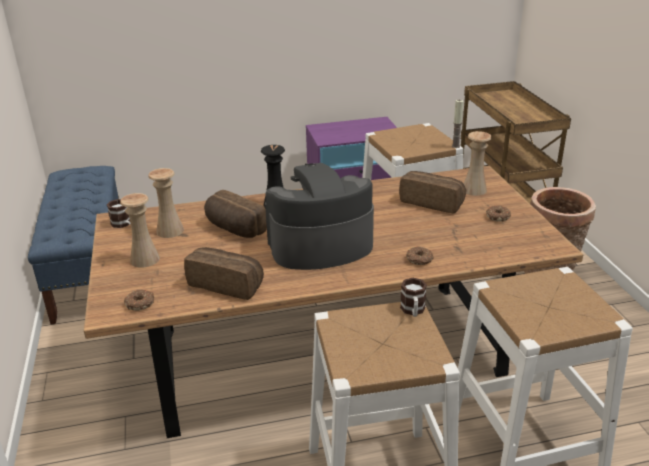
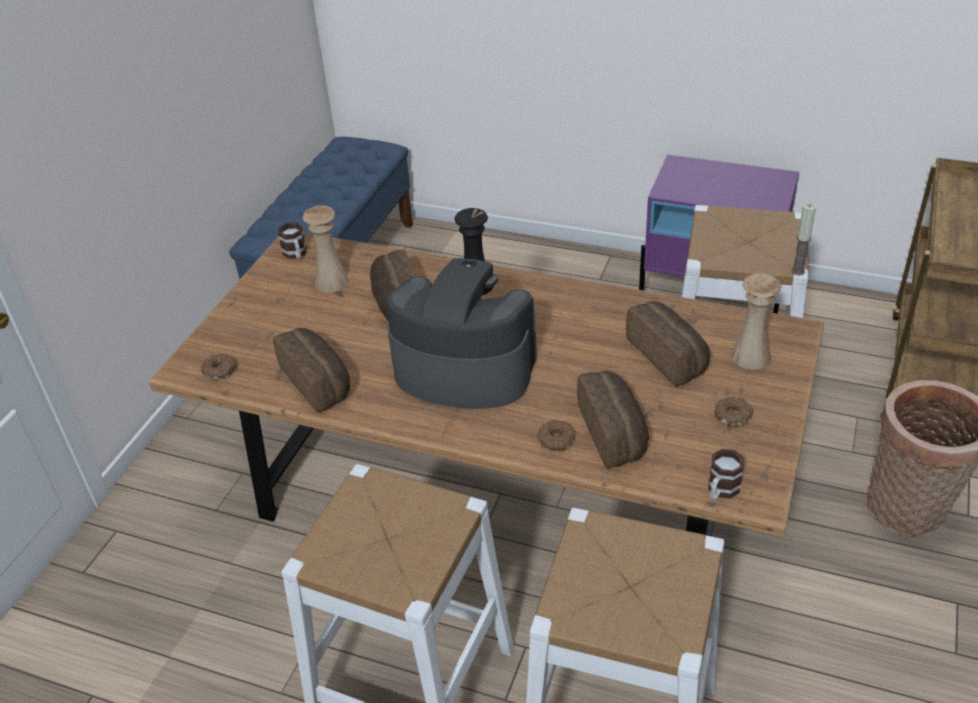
camera: 35 degrees right, 10 degrees up
(145, 259) = (273, 313): beige vase -> none
(413, 311) = (457, 512): mug -> mug (721, 491)
(447, 245) = (615, 433): none -> bread

